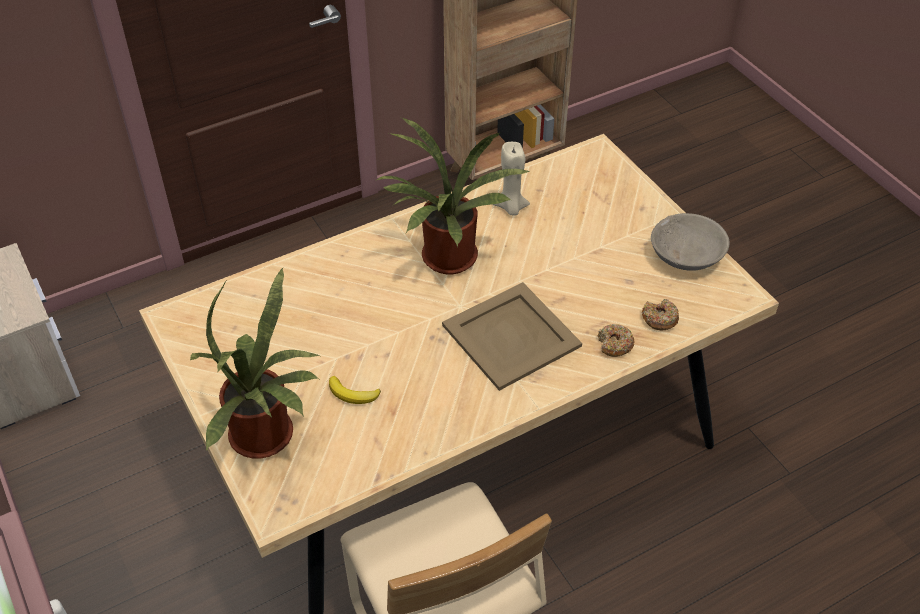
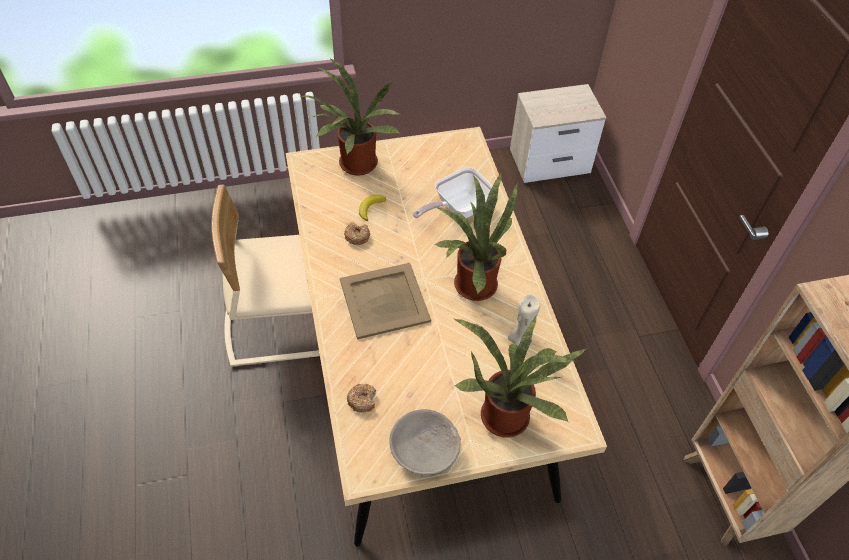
camera: 105 degrees right, 5 degrees up
(323, 299) = (458, 209): none -> frying pan
(607, 202) = (507, 413): none -> potted plant
(614, 345) = (350, 360): donut -> donut (357, 236)

